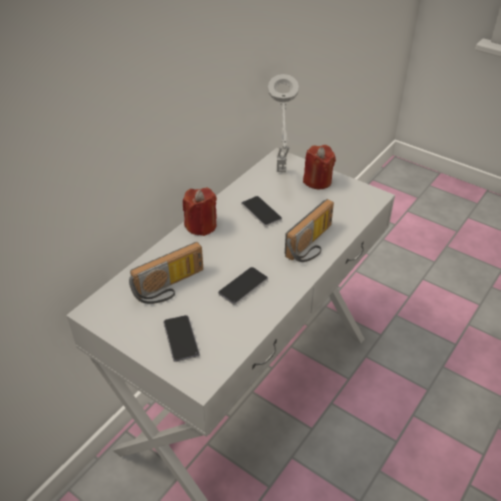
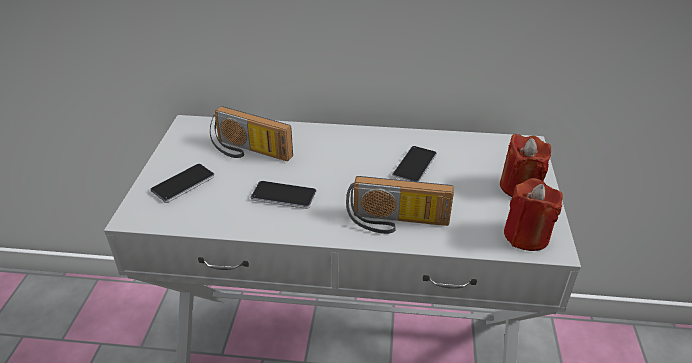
camera: 60 degrees right, 5 degrees down
(201, 226) = (352, 136): red candle -> red candle (526, 236)
(281, 173) = (500, 155): grey table lamp -> none

